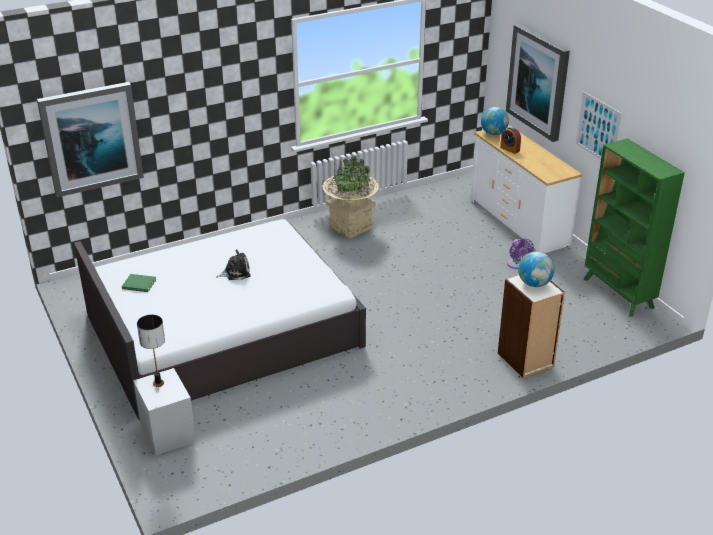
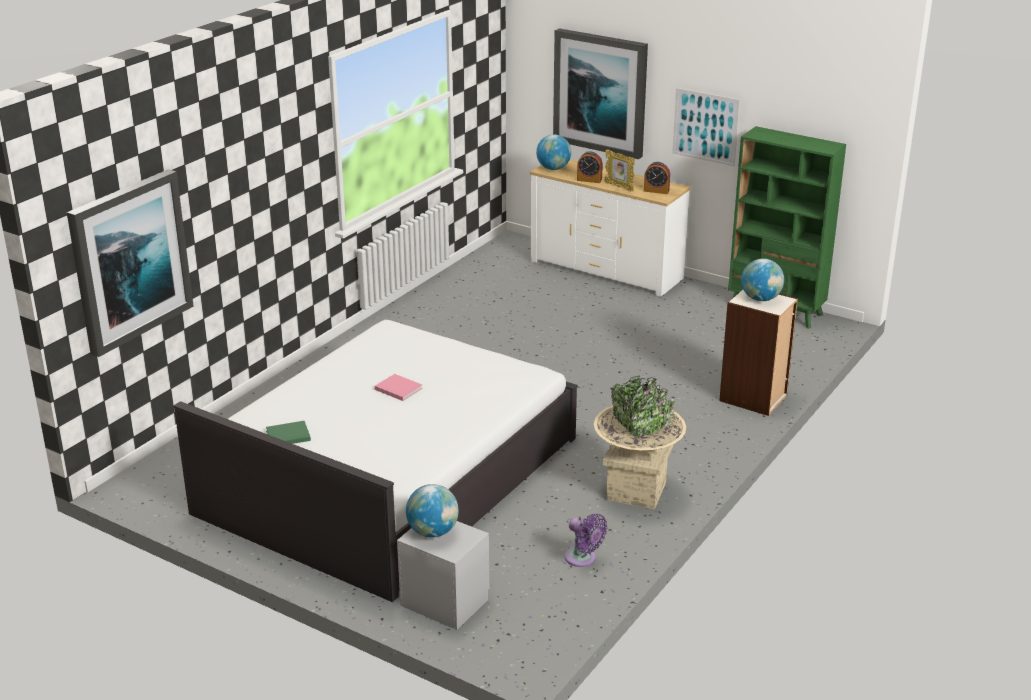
camera: 30 degrees left, 5 degrees down
(158, 383) = (433, 532): table lamp -> globe
(235, 272) = (397, 388): plush toy -> pink book
(351, 227) = (424, 324): beige planter -> beige planter (636, 491)
(517, 265) = (649, 312): purple fan -> purple fan (582, 559)
(525, 161) = (619, 187): none -> picture frame
(551, 171) = (656, 191): none -> alarm clock

